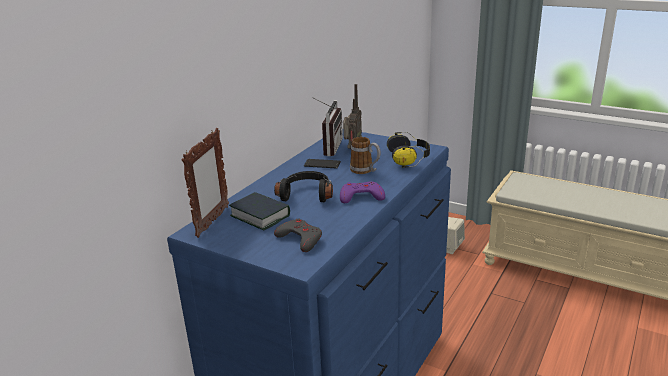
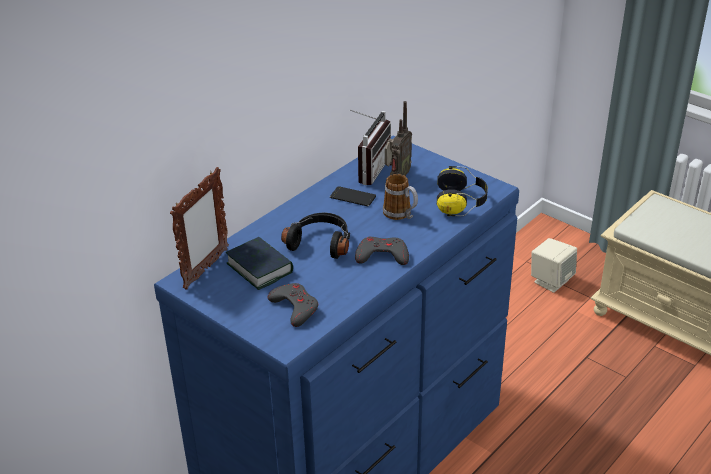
camera: 10 degrees right, 10 degrees up
(361, 196) = (382, 255): purple game controller -> grey game controller

